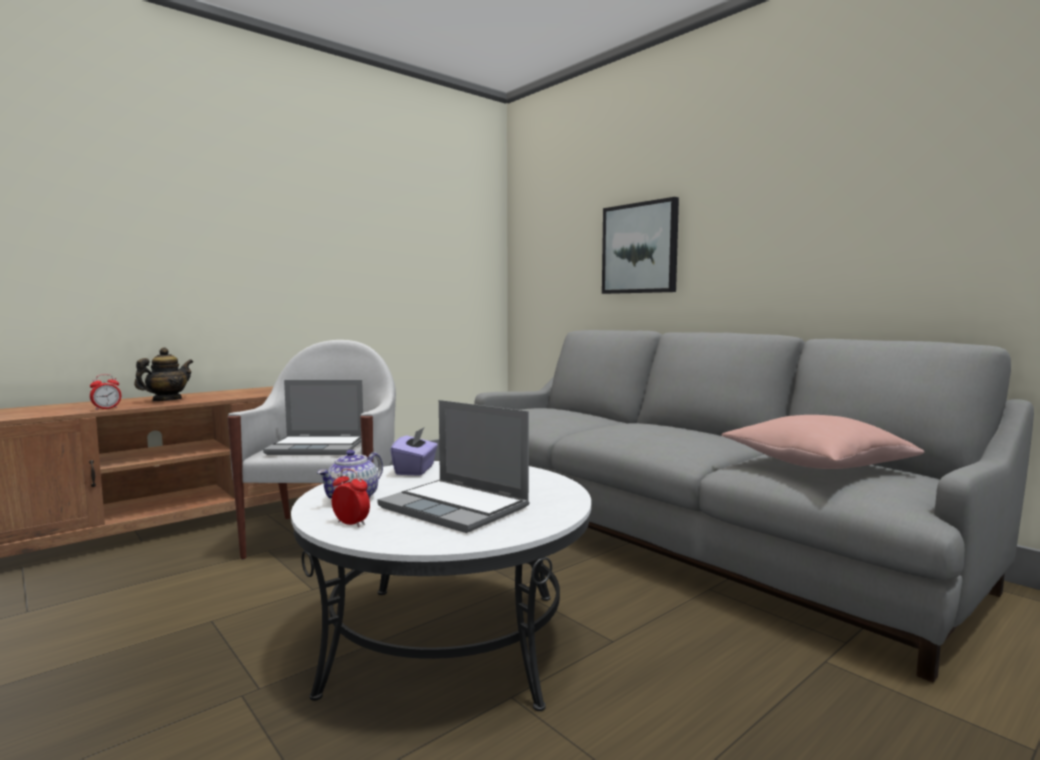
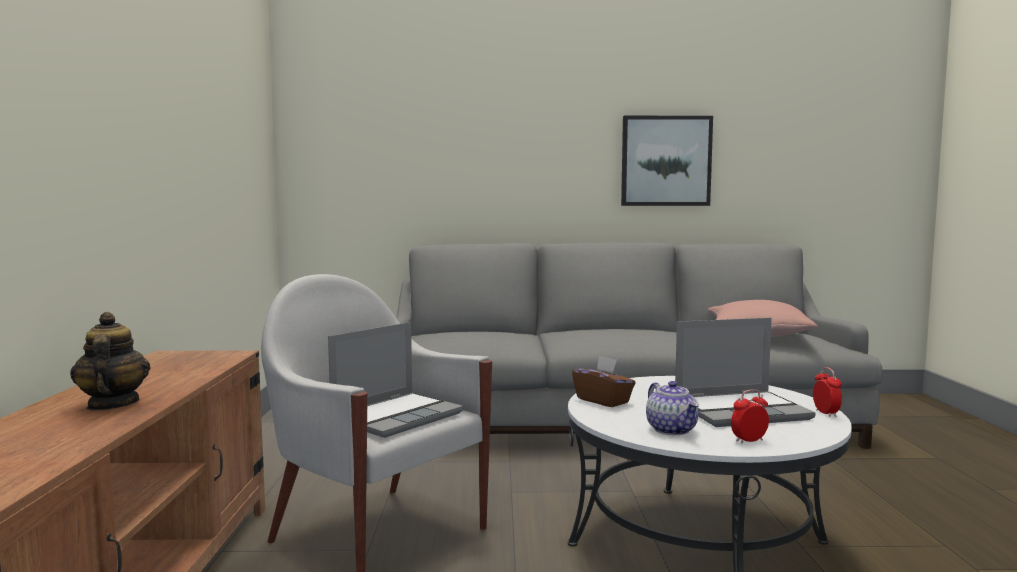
camera: 50 degrees left, 0 degrees up
(106, 408) = (98, 435): alarm clock -> alarm clock (826, 413)
(415, 470) = (603, 400): purple tissue box -> brown tissue box
(640, 248) = (487, 160): picture -> picture (665, 161)

